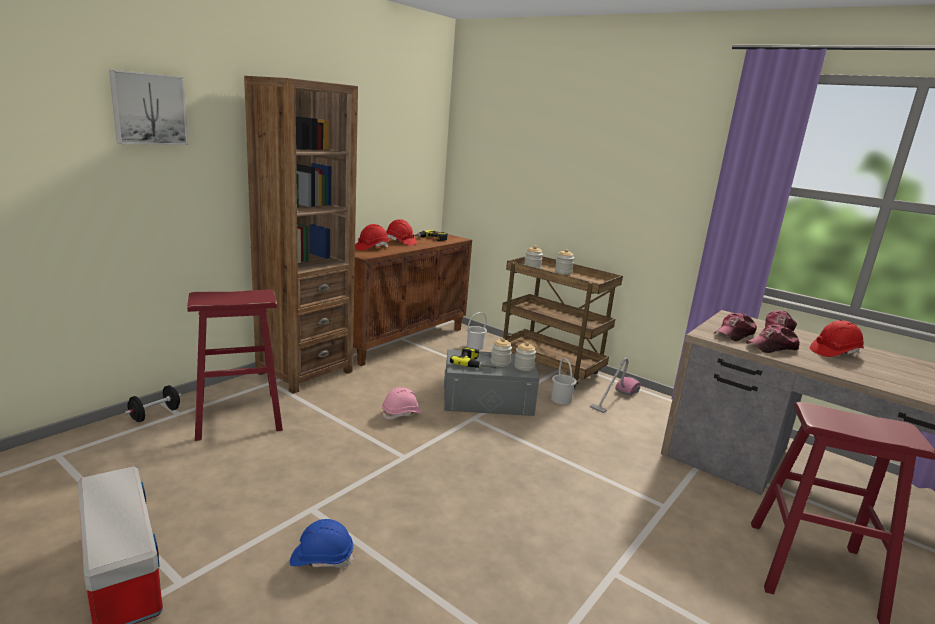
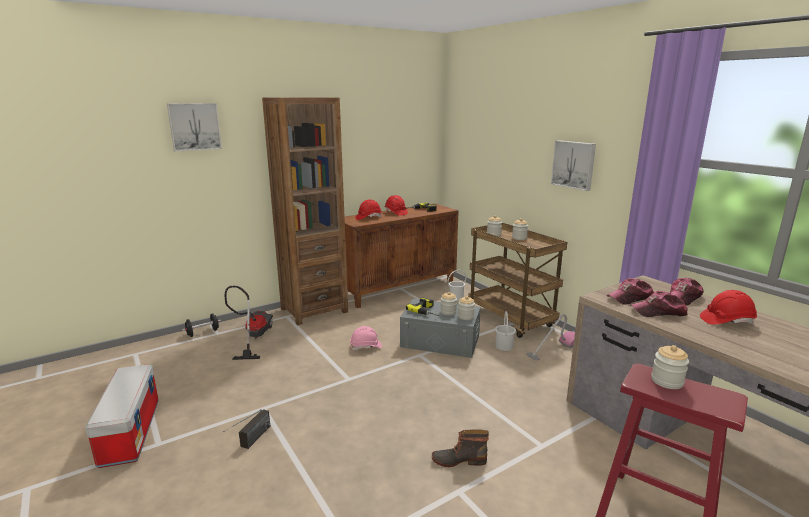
camera: 20 degrees right, 0 degrees up
(238, 415) = (253, 337): red stool -> vacuum cleaner
(322, 558) = (250, 442): blue hard hat -> radio
(591, 536) = (459, 460): none -> boot
(631, 188) = (574, 164): none -> picture
(841, 417) = (667, 381): none -> jar

